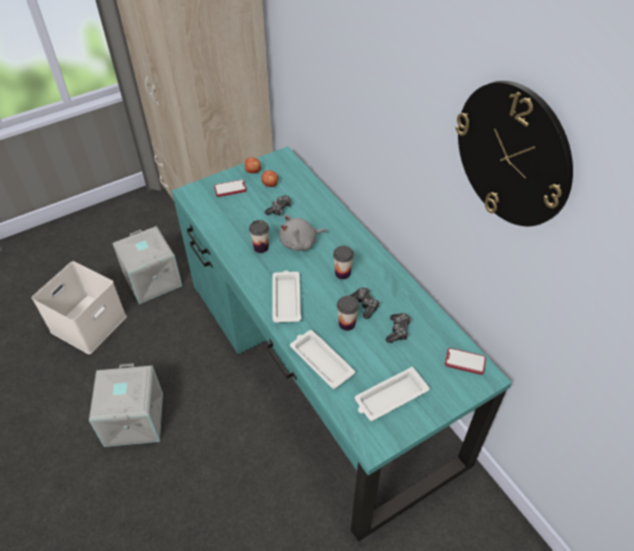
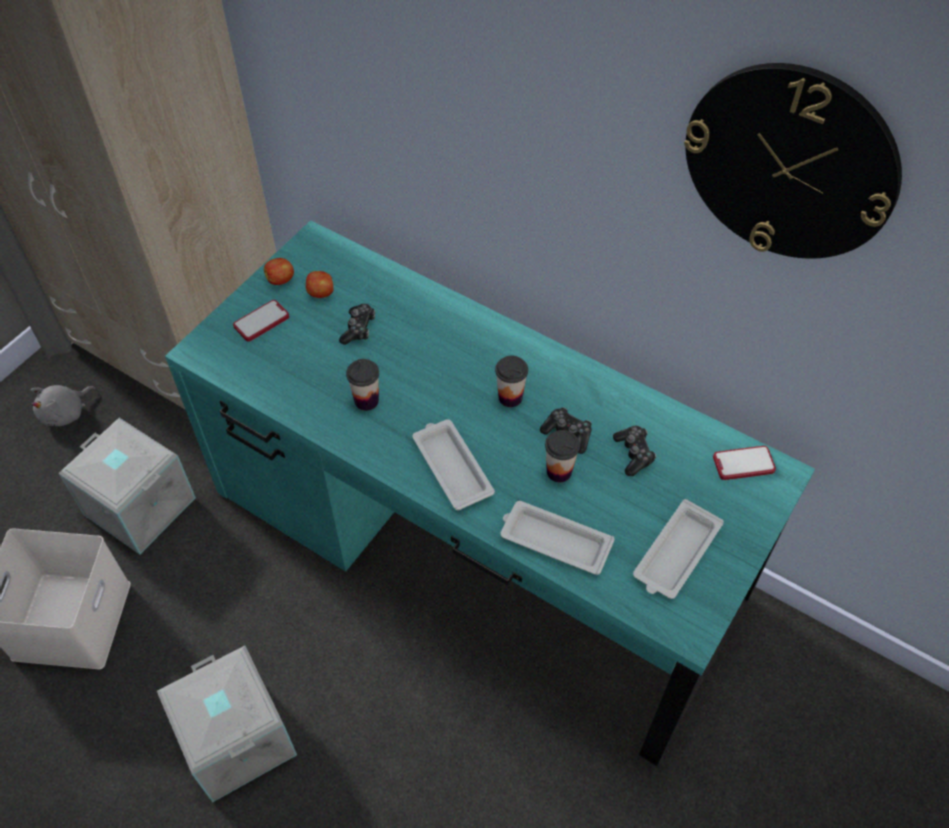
camera: 25 degrees left, 5 degrees up
(300, 243) = (422, 372): grey plush toy -> grey plush toy (66, 413)

